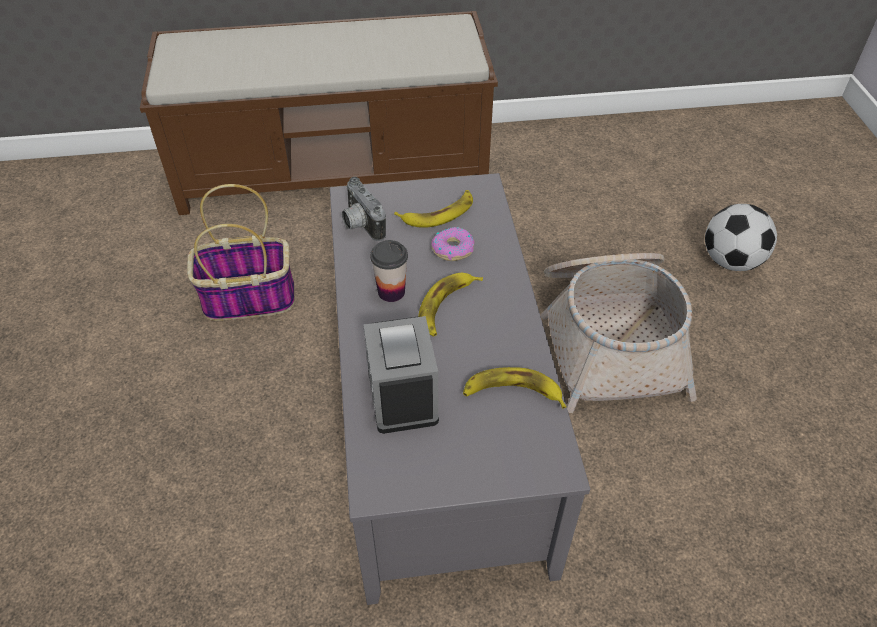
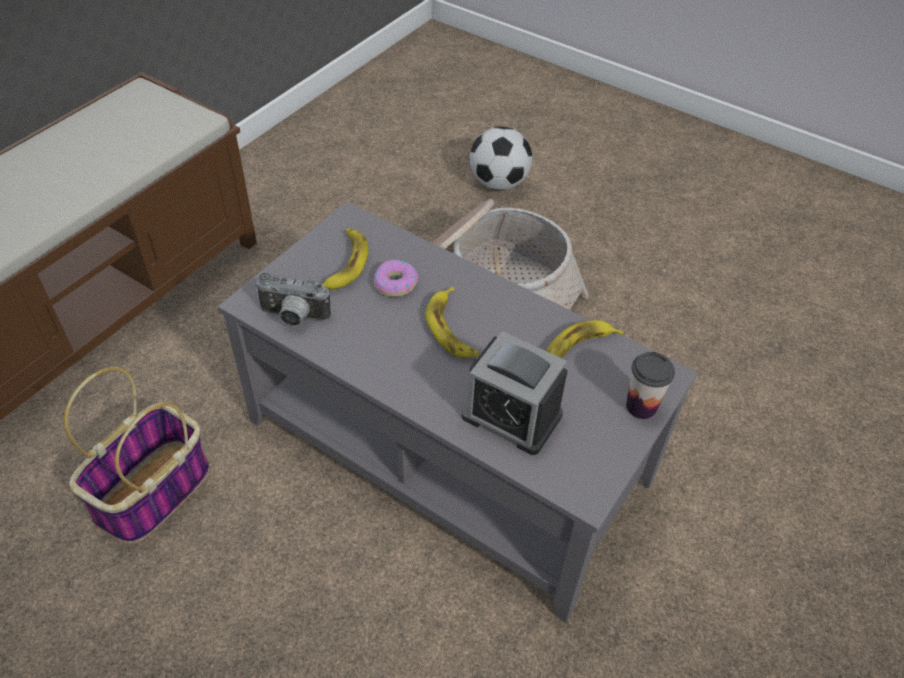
camera: 50 degrees left, 0 degrees up
(391, 292) = (396, 350): cup -> cup (641, 406)

